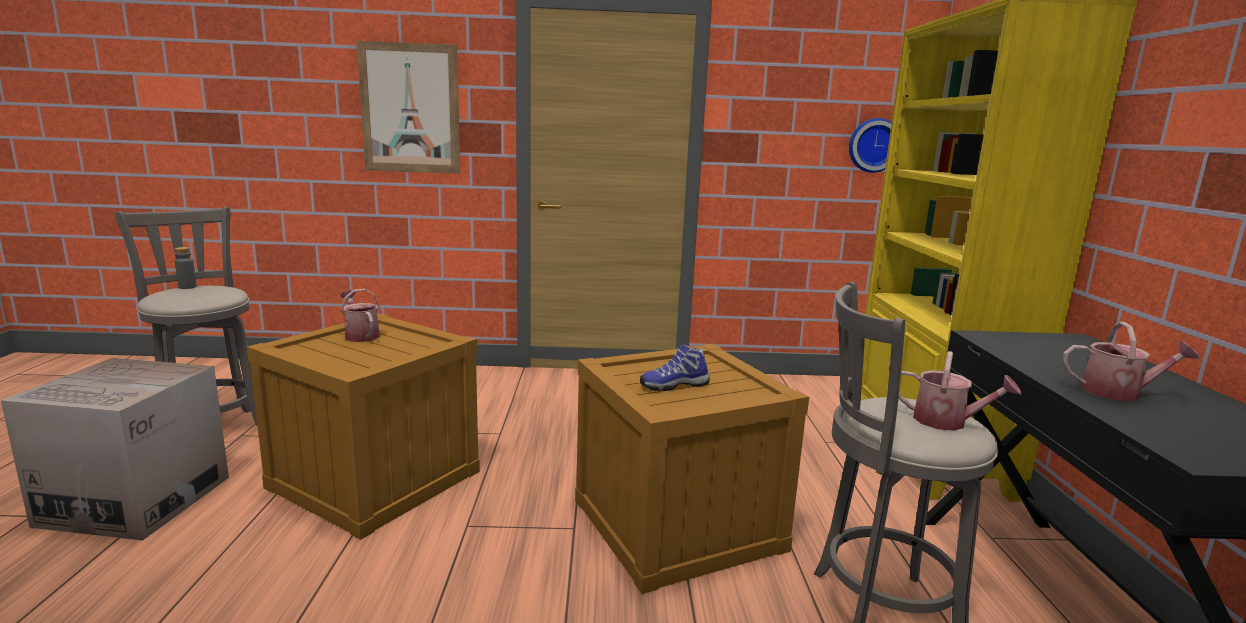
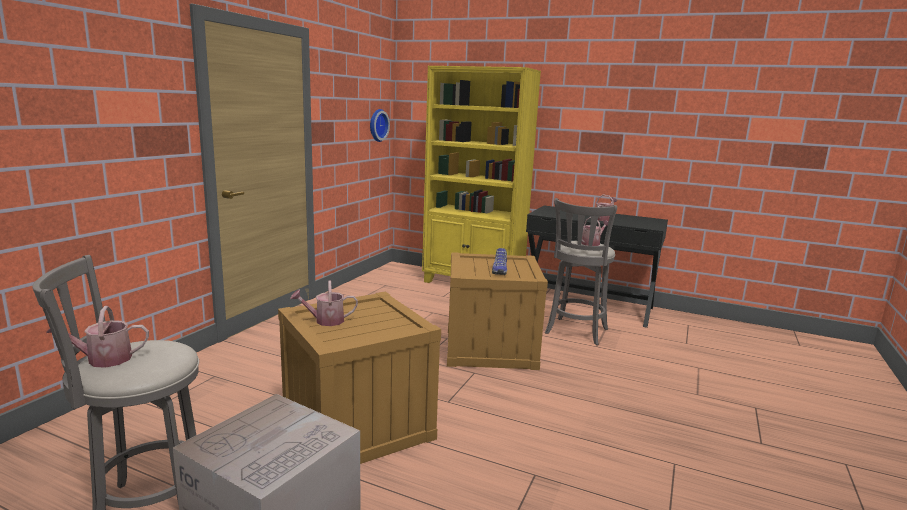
camera: 65 degrees left, 0 degrees up
(187, 287) = (103, 359): grey bottle -> watering can
(410, 109) = (107, 115): picture -> none

